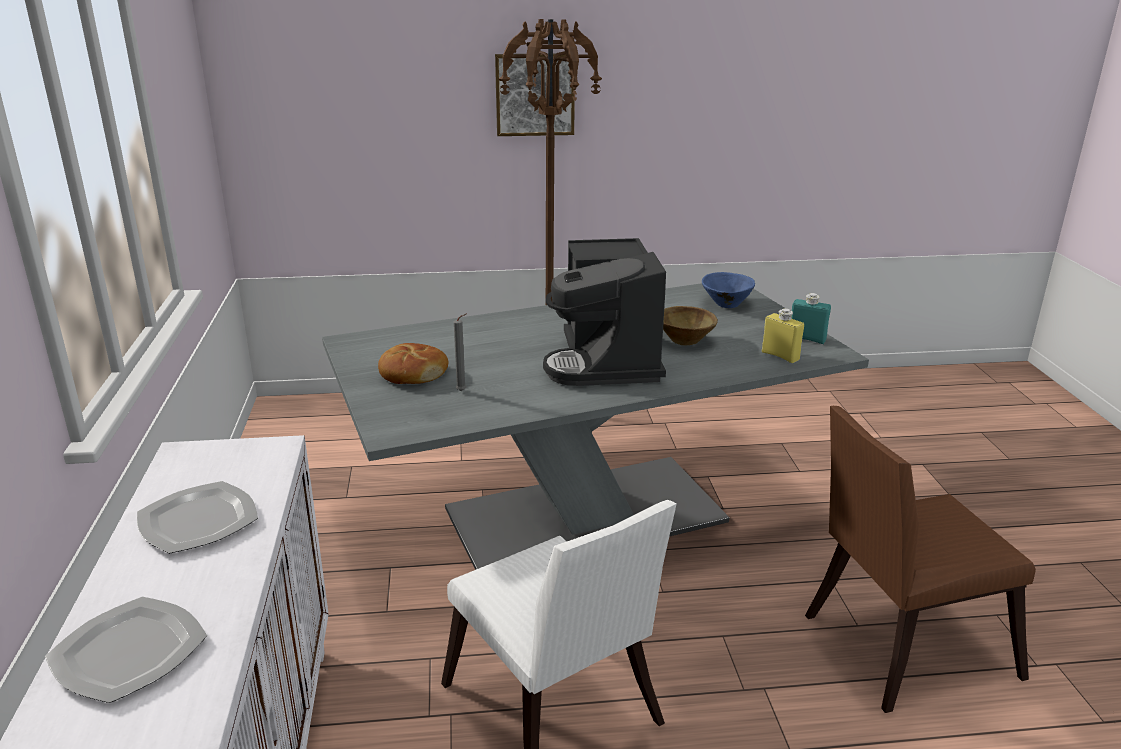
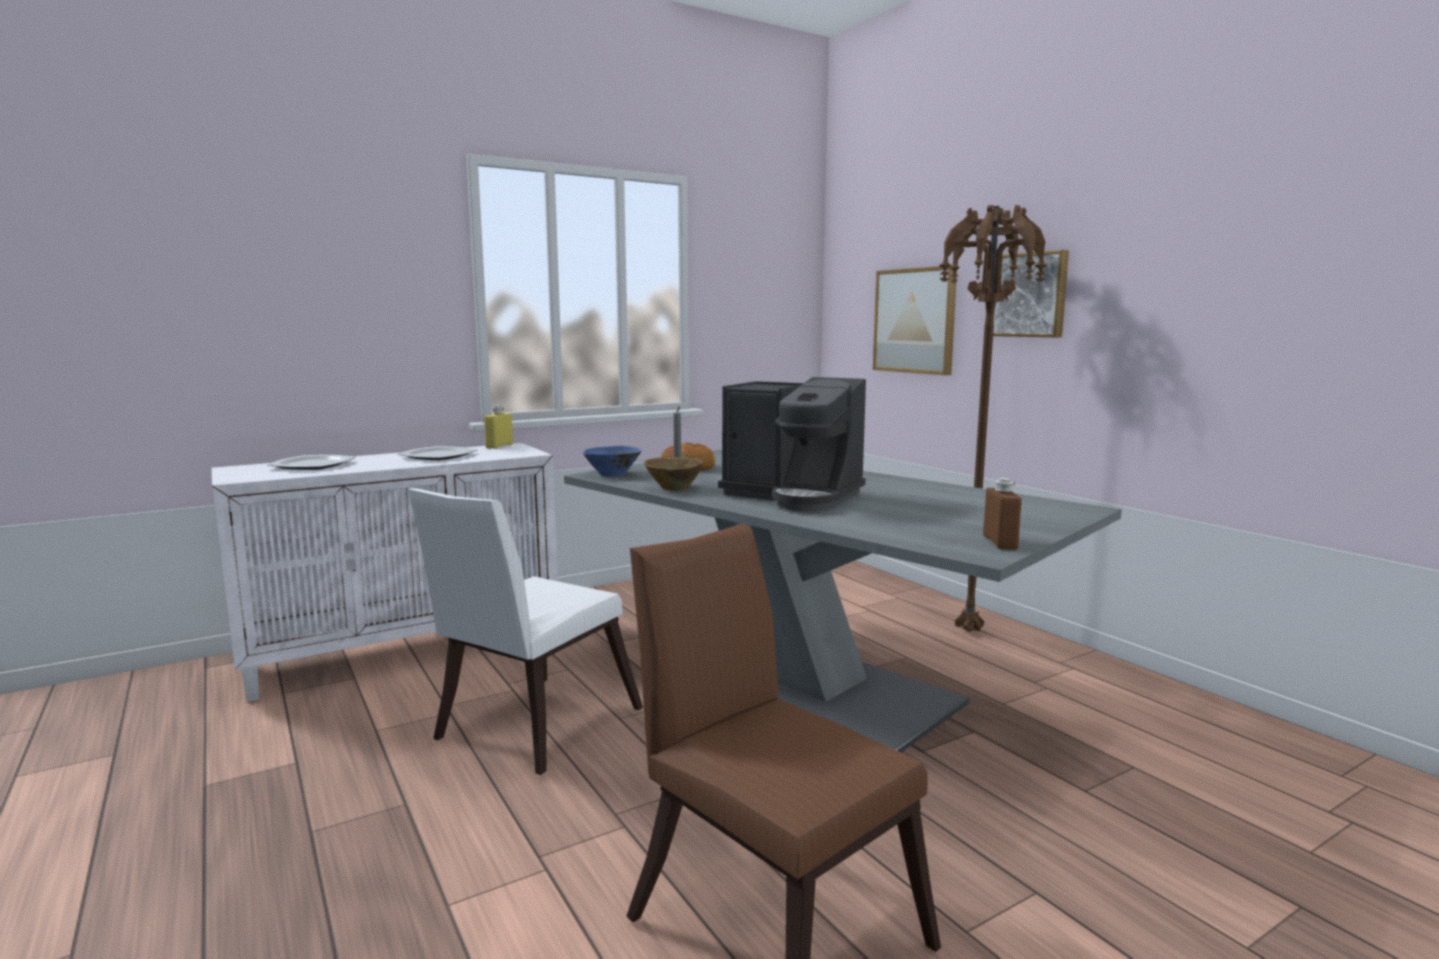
camera: 65 degrees right, 15 degrees down
(385, 121) = (915, 321): none -> picture
(606, 361) = (793, 496): coffee machine -> coffee machine turned 120 degrees counterclockwise
(684, 341) = (889, 508): brown bowl -> brown bowl (673, 488)
(726, 303) = (1028, 511): blue bowl -> blue bowl (613, 474)
(780, 356) = (924, 537): yellow bottle -> yellow bottle (499, 446)
(807, 339) = (1000, 542): turquoise bottle -> brown bottle

